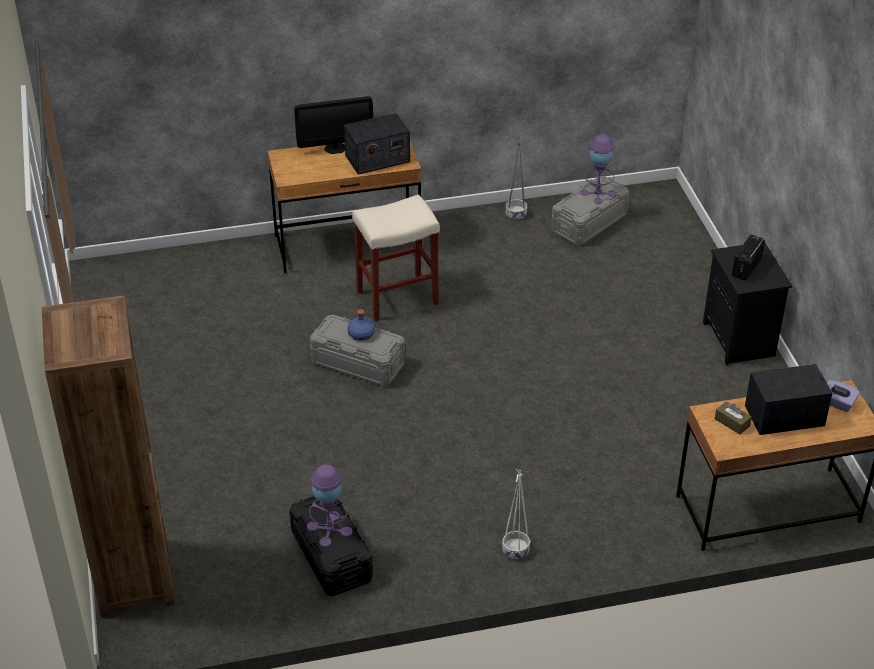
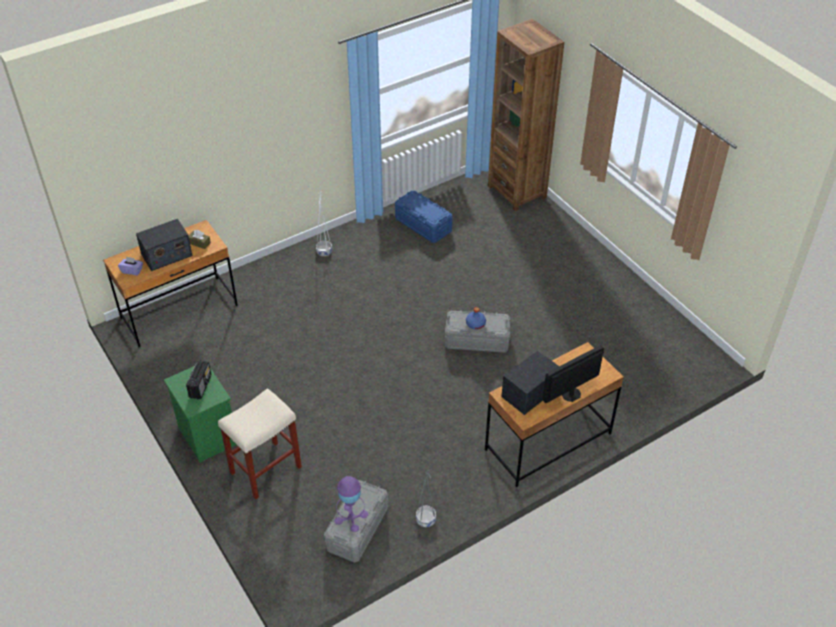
camera: 160 degrees right, 5 degrees up
(329, 529) = (423, 206): purple table lamp -> none
(331, 556) = (423, 225): black storage box -> blue storage box
(396, 298) = (480, 401): beige stool -> beige stool (266, 469)
(740, 340) = (206, 435): black nightstand -> green nightstand

